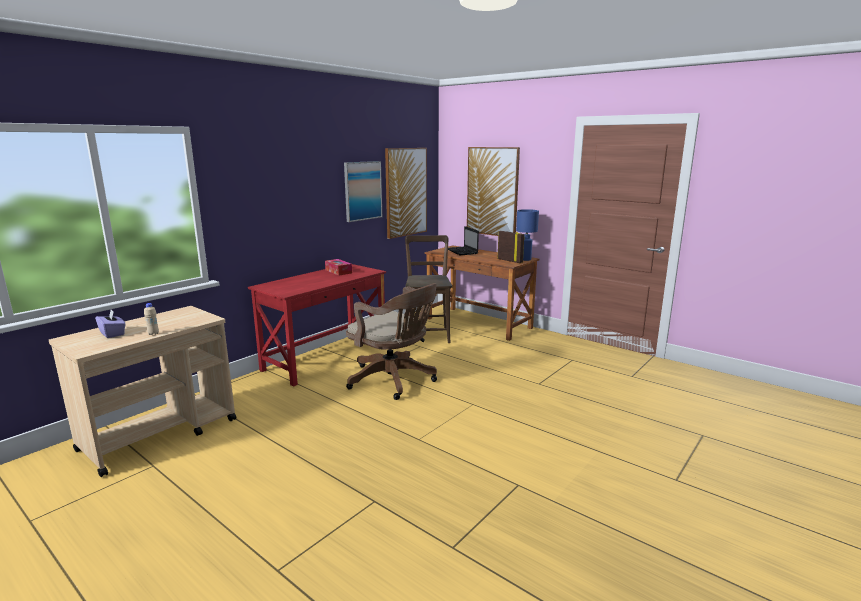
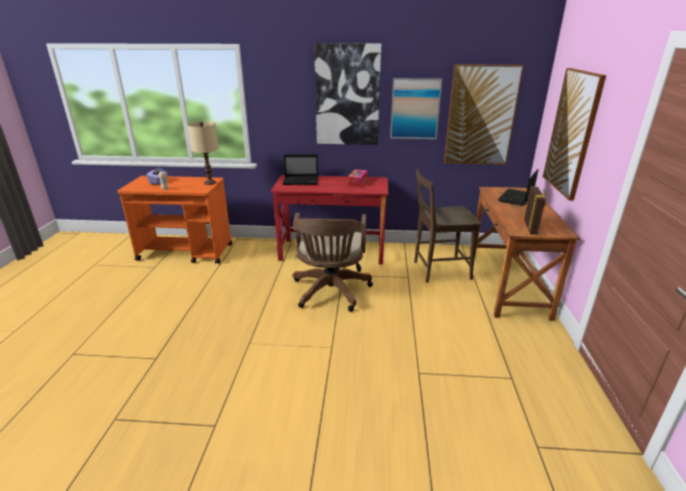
camera: 55 degrees right, 10 degrees up
(160, 434) = (186, 252): beige cart -> orange cart
(193, 312) = (210, 183): none -> beige table lamp
(288, 284) = (301, 181): none -> laptop
(308, 182) = (347, 95): none -> picture
(428, 334) = (438, 270): brown chair -> brown chair turned 150 degrees counterclockwise
(525, 259) = (555, 232): blue table lamp -> none

